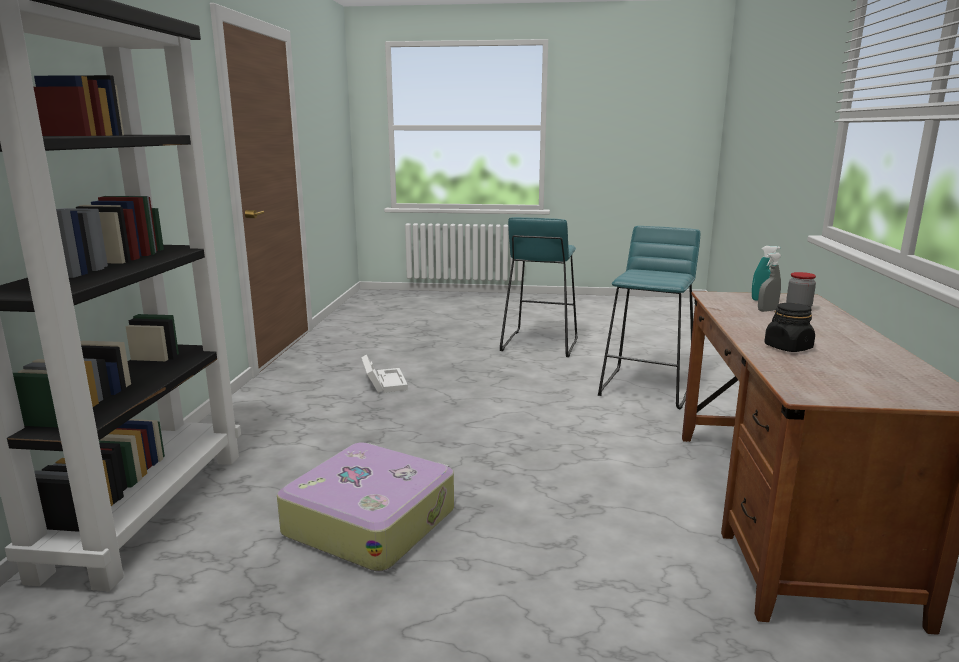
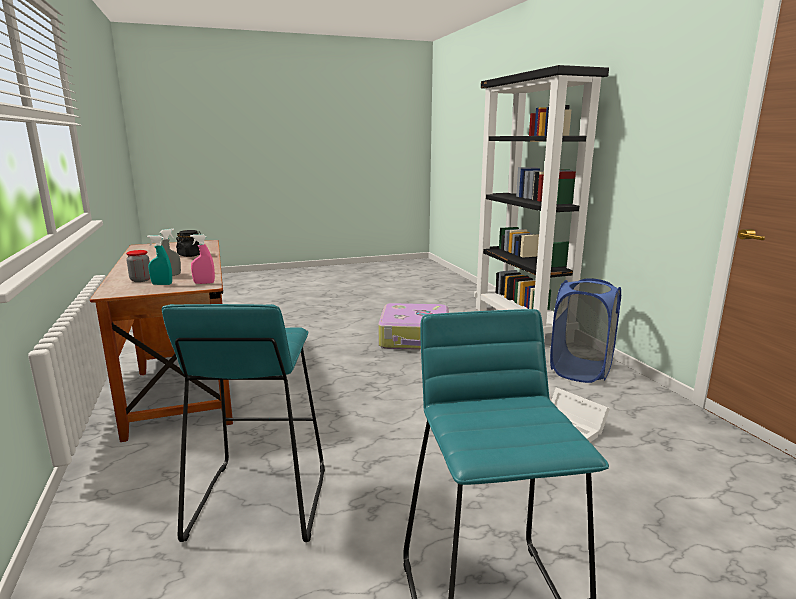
camera: 155 degrees right, 0 degrees up
(266, 418) = (581, 370): none -> blue laundry basket
(715, 297) = (204, 283): none -> pink spray bottle

